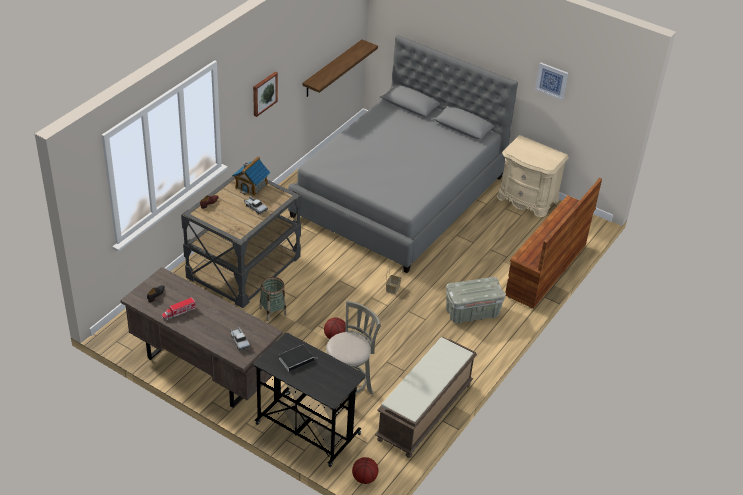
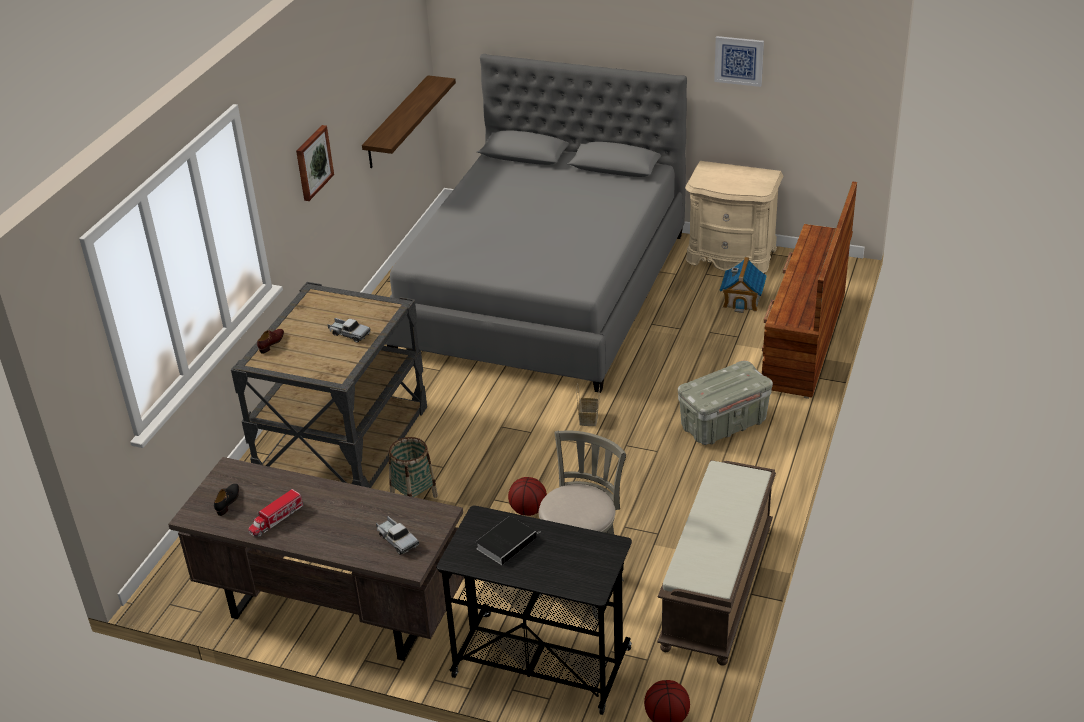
camera: 10 degrees left, 5 degrees down
(251, 185) = (331, 304): toy house -> toy house (742, 300)

